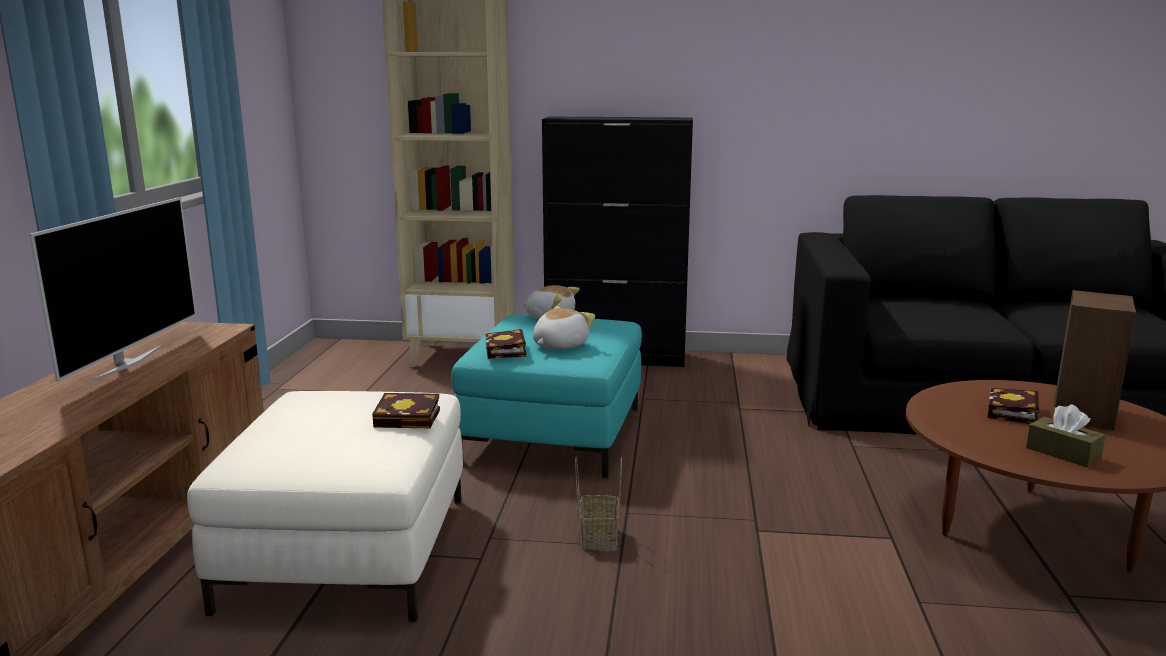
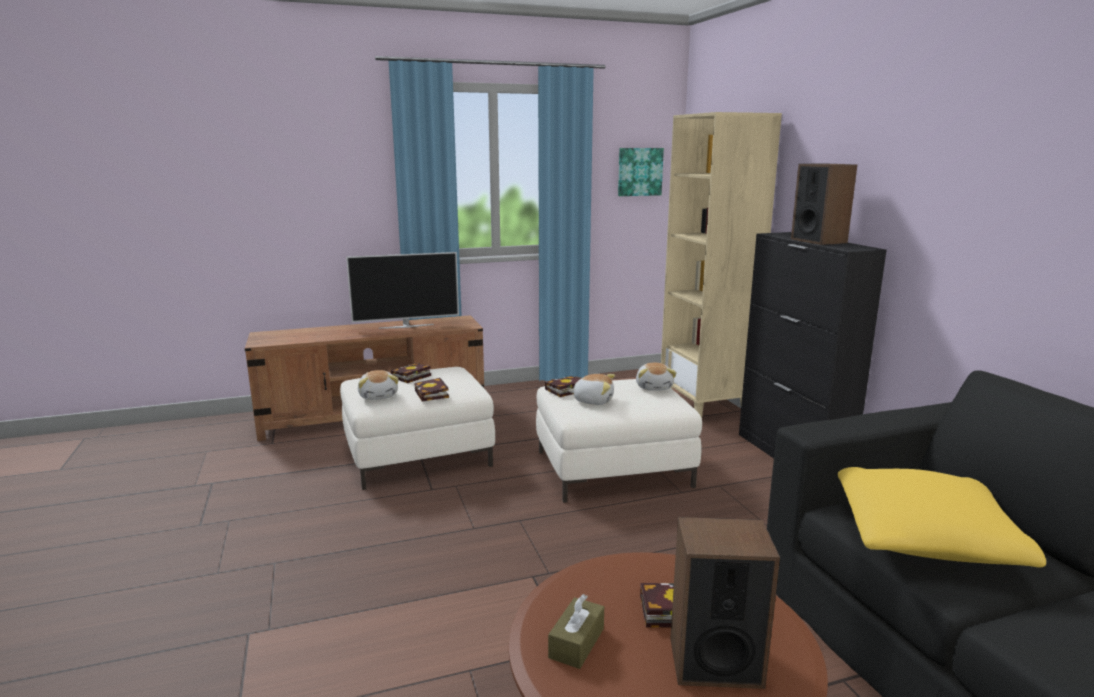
camera: 65 degrees right, 0 degrees up
(258, 56) = (639, 171): none -> picture
(300, 422) = (410, 377): none -> book
(354, 455) = (379, 396): none -> plush toy
(554, 433) = (613, 469): turquoise ottoman -> white ottoman
(598, 537) = (479, 517): basket -> none
(624, 117) = (818, 241): none -> speaker
(941, 315) = (925, 538): none -> yellow pillow

